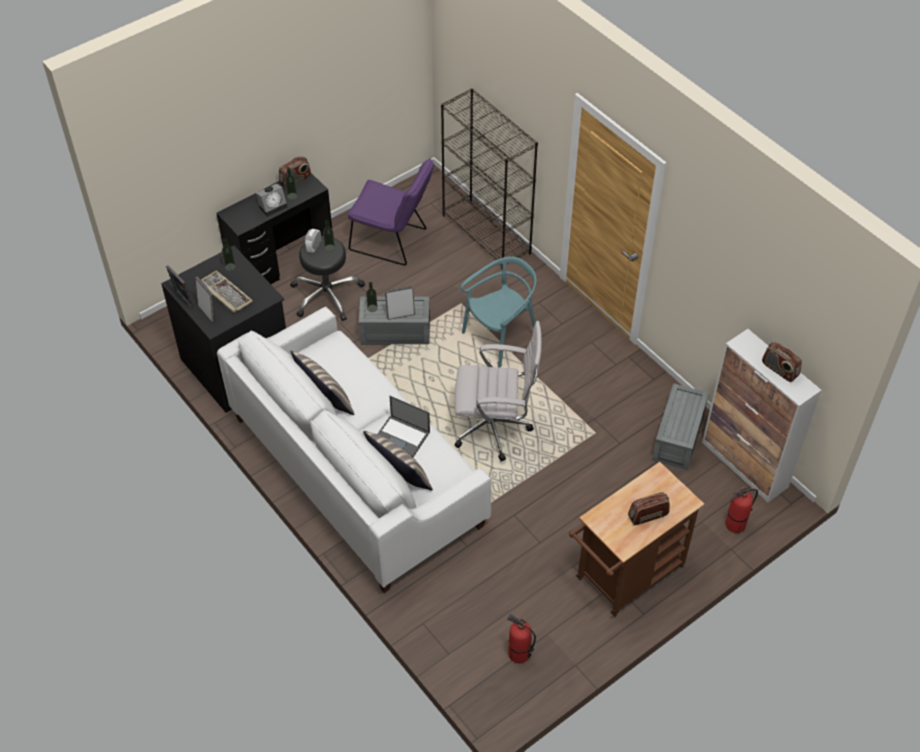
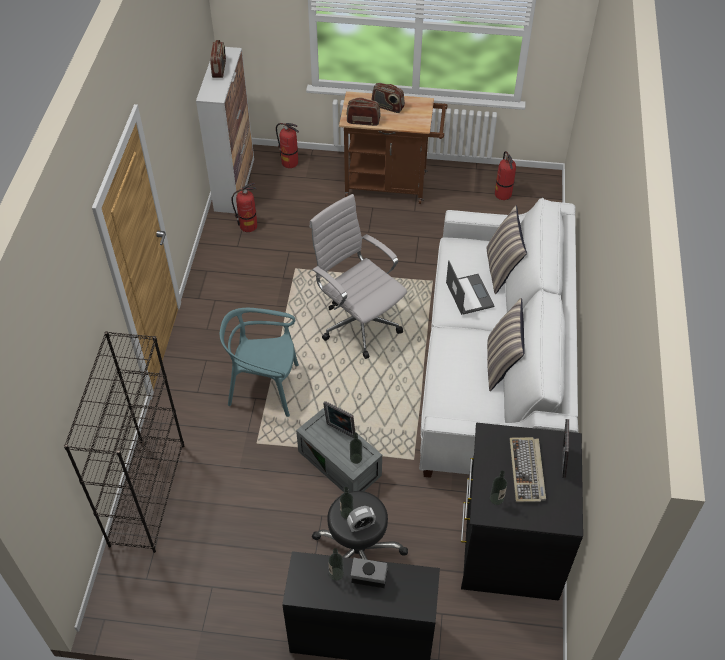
camera: 135 degrees left, 0 degrees up
(183, 300) = (575, 496): picture frame -> none
(295, 180) = (311, 593): radio -> radio (363, 121)
(393, 241) = (233, 563): purple chair -> none
(679, 438) = (248, 226): grey storage box -> fire extinguisher

